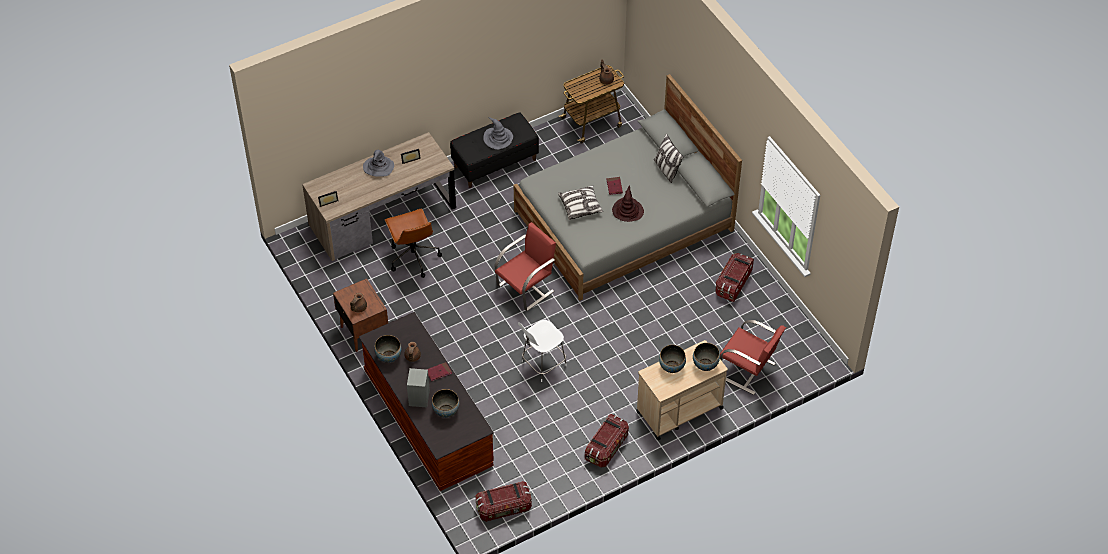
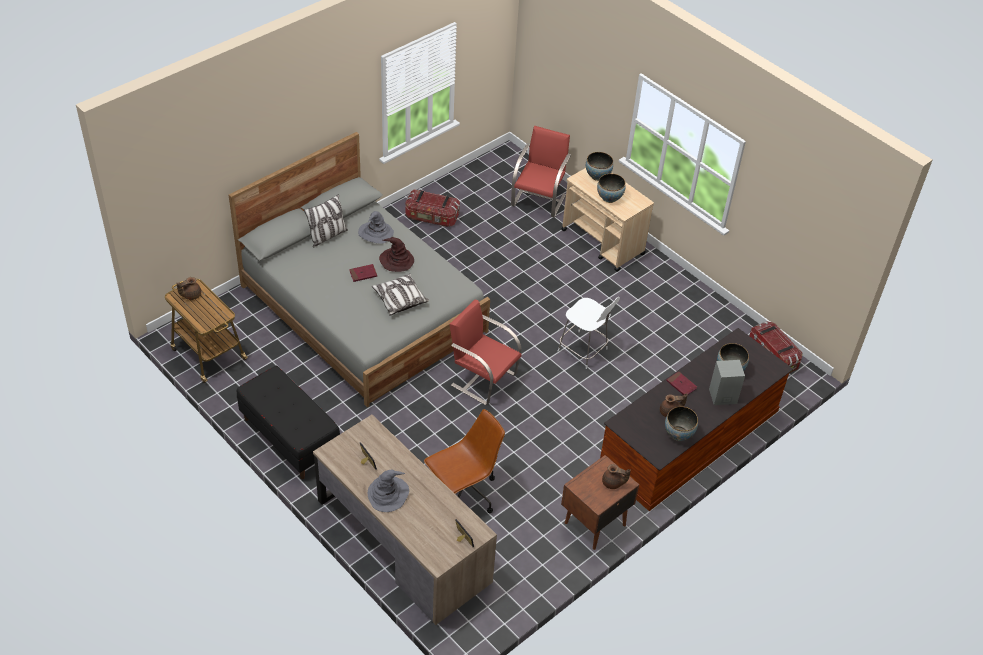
camera: 105 degrees left, 5 degrees down
(498, 138) = (287, 402): grey hat -> grey hat (375, 233)
(607, 447) = (668, 289): storage box -> none

